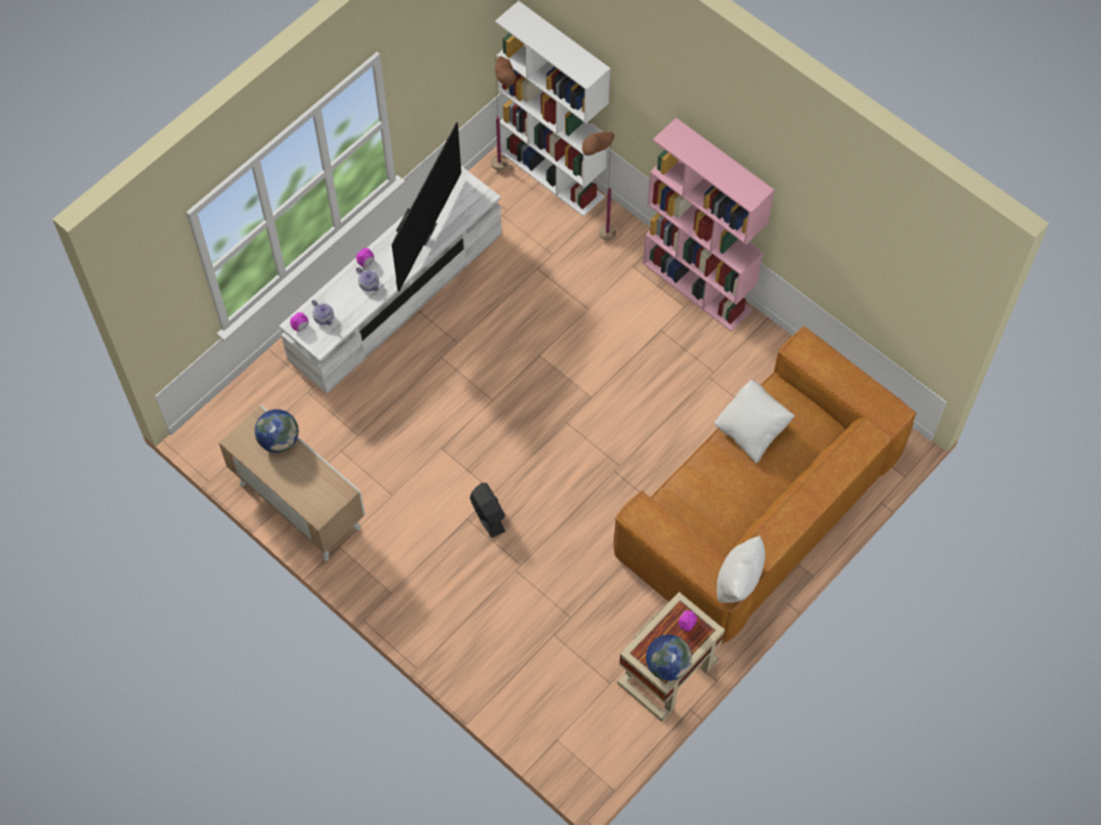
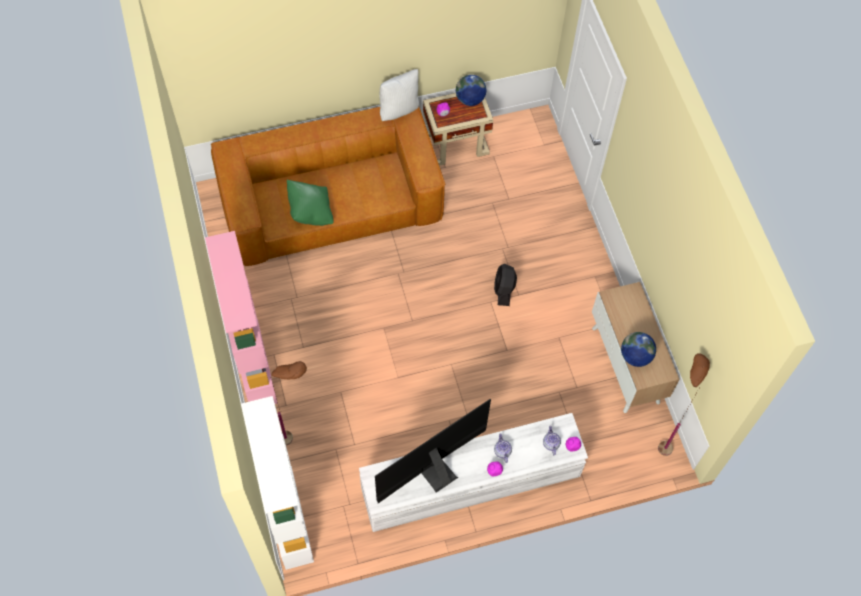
camera: 150 degrees left, 0 degrees up
(505, 177) = (325, 536): brown floor lamp -> brown floor lamp (664, 438)
(752, 430) = (310, 212): white pillow -> green pillow

